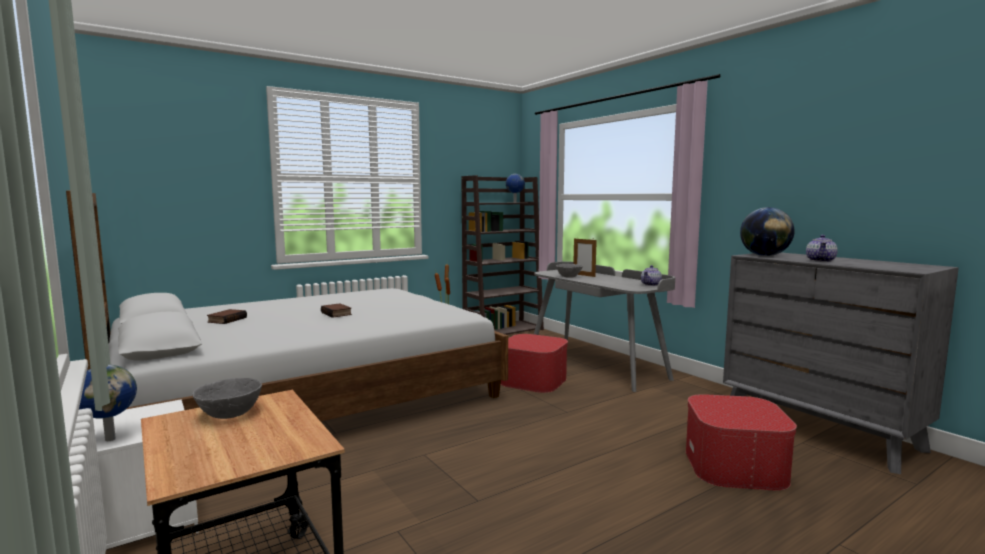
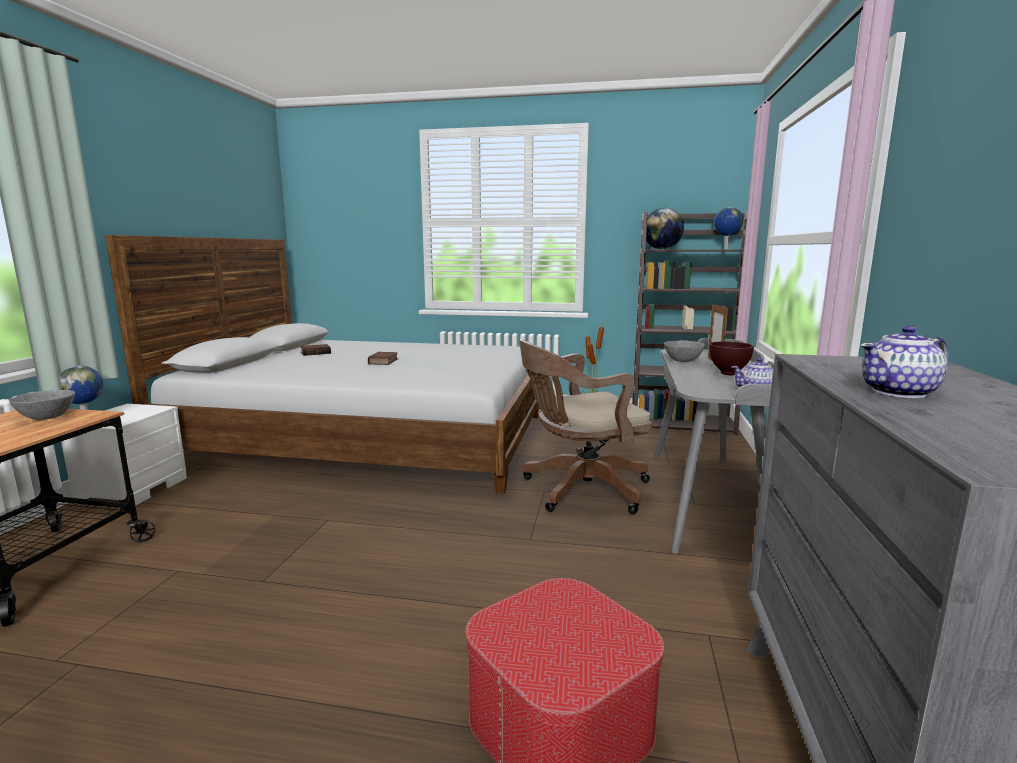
camera: 45 degrees right, 5 degrees up
(533, 380) = (580, 490): ottoman -> brown office chair
(611, 279) = (727, 374): none -> brown bowl
(764, 256) = (840, 363): globe -> globe (661, 249)

